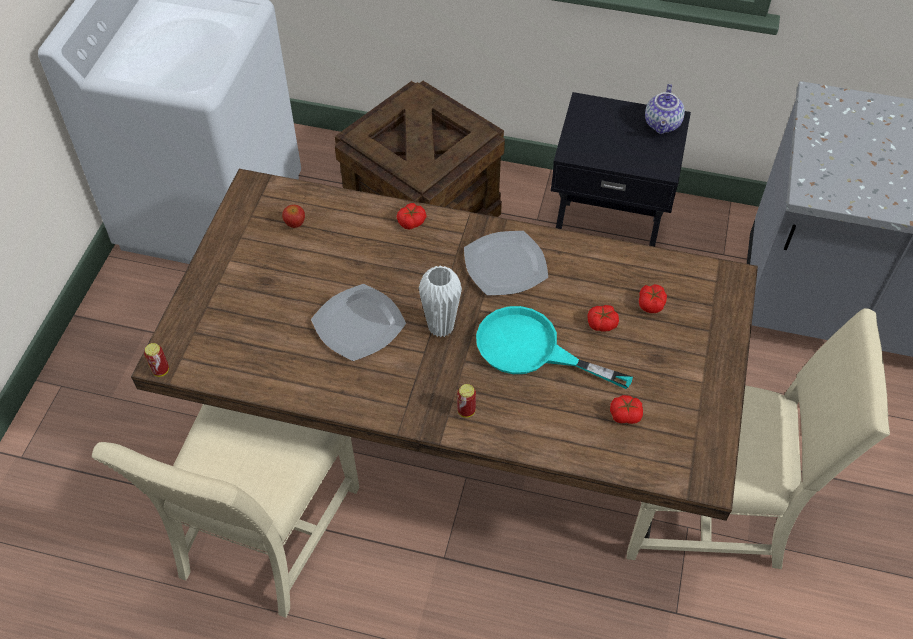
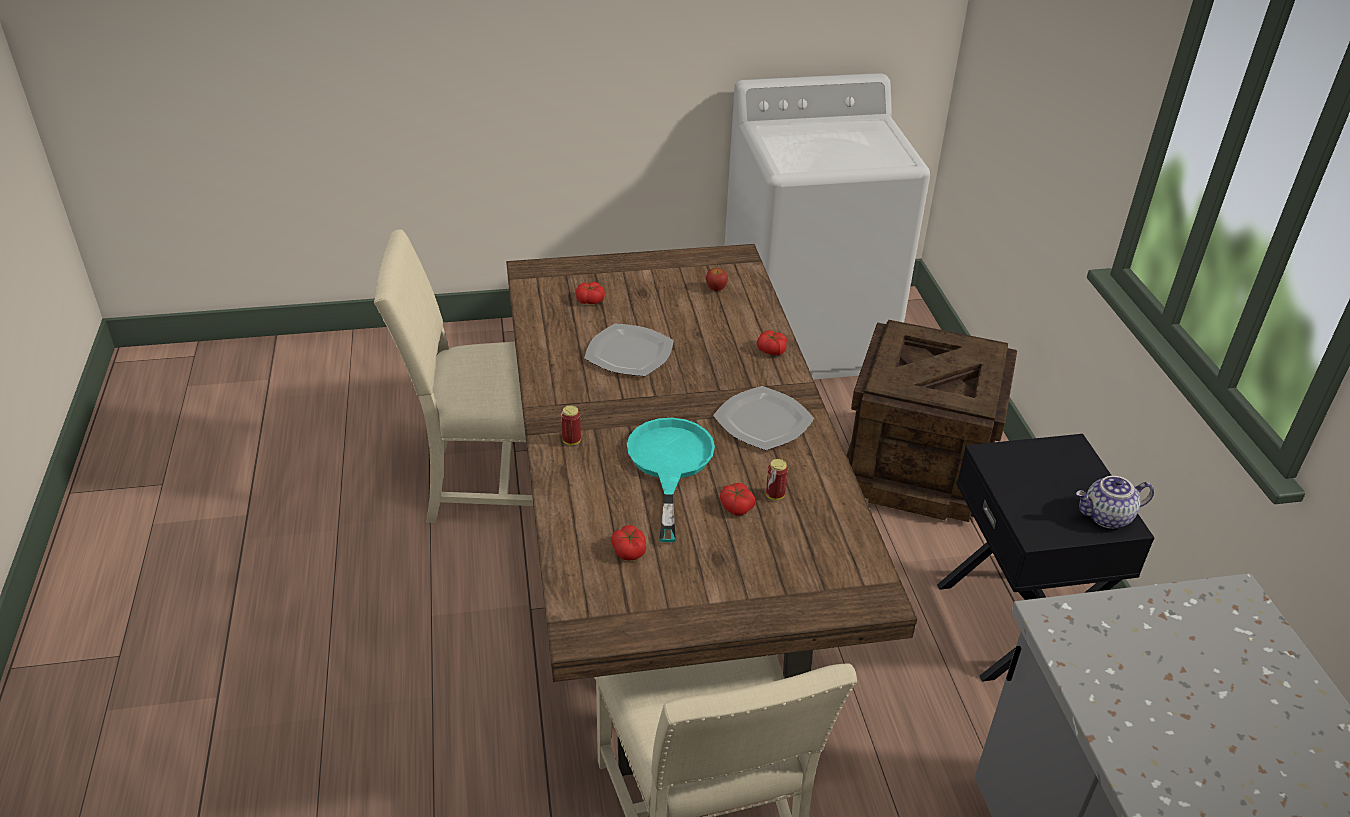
camera: 65 degrees right, 15 degrees down
(161, 370) = (519, 271): can -> can (775, 495)
(441, 327) = (658, 400): white vase -> none
(651, 304) = (790, 538): tomato -> tomato (590, 300)

